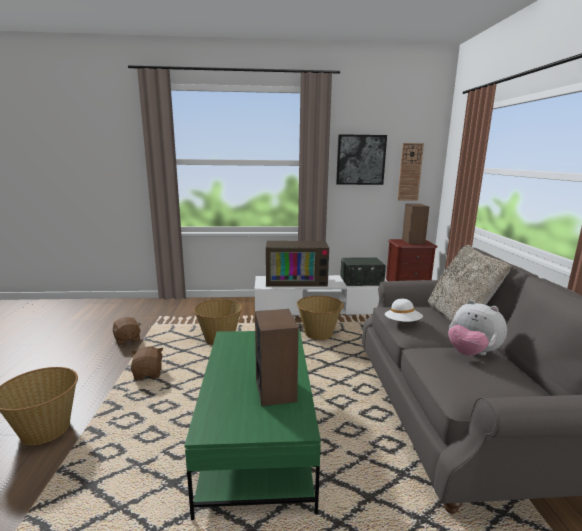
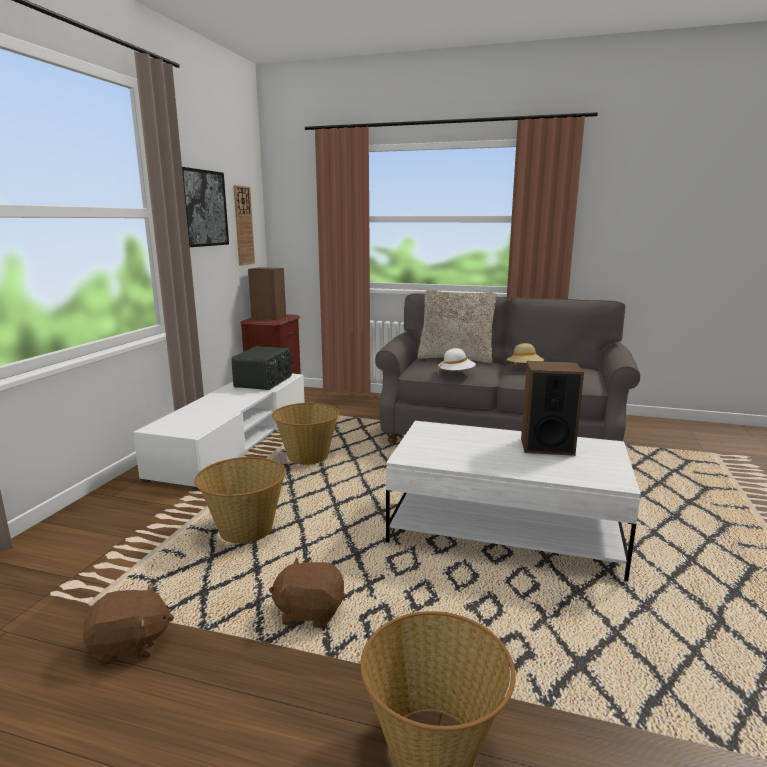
camera: 70 degrees left, 0 degrees up
(258, 435) = (505, 529): green coffee table -> white coffee table
(297, 280) = (205, 410): television -> none
(471, 353) = (524, 368): plush toy -> beige hat

